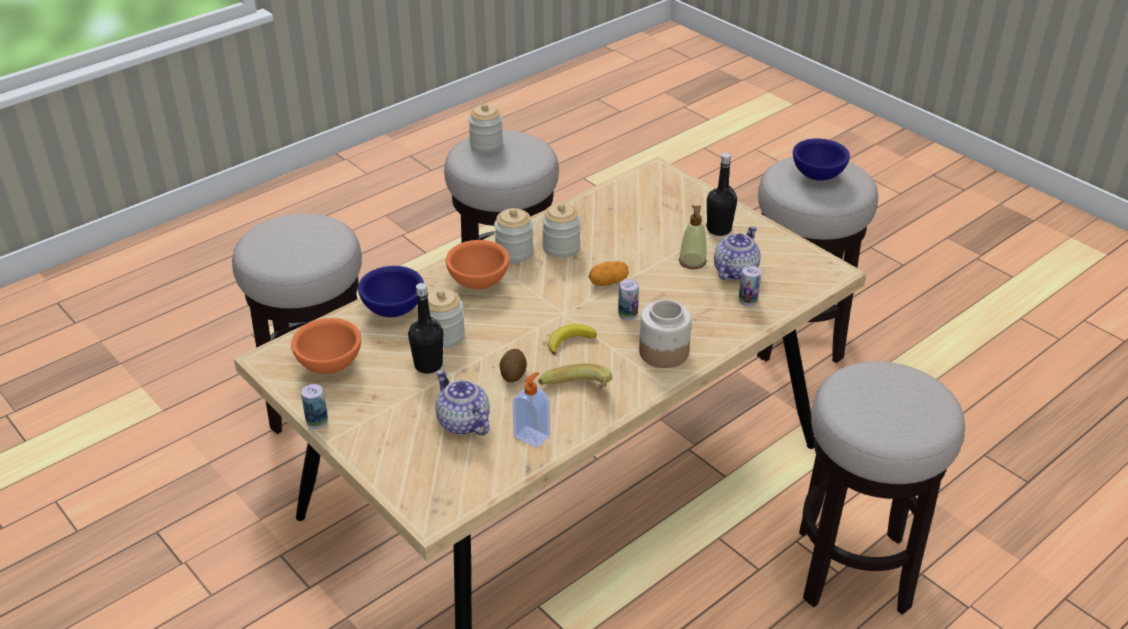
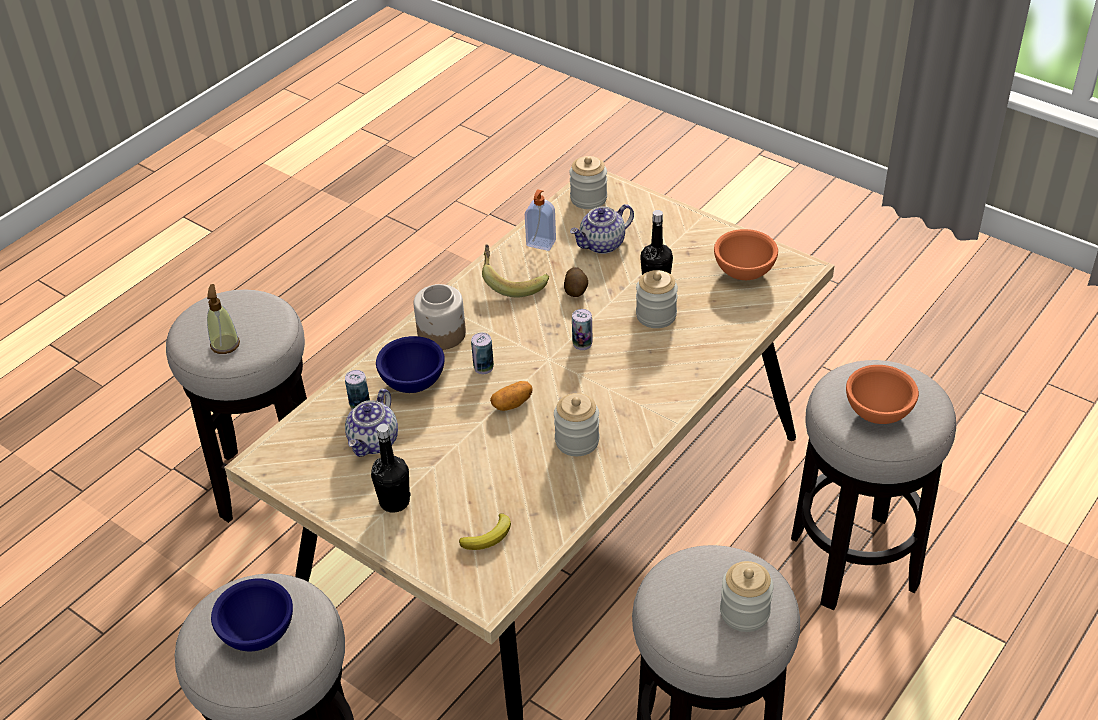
camera: 170 degrees right, 5 degrees up
(317, 422) = (721, 226): can -> can (582, 344)
(394, 309) = (719, 334): blue bowl -> blue bowl (412, 382)
(462, 422) = (602, 244): teapot -> teapot turned 105 degrees clockwise
(479, 282) = (649, 380): orange bowl -> orange bowl (877, 413)
(514, 252) = (627, 424): jar -> jar (588, 198)
(569, 341) = (534, 330): banana -> banana (488, 536)
(692, 262) = (423, 446): soap dispenser -> soap dispenser (225, 344)

